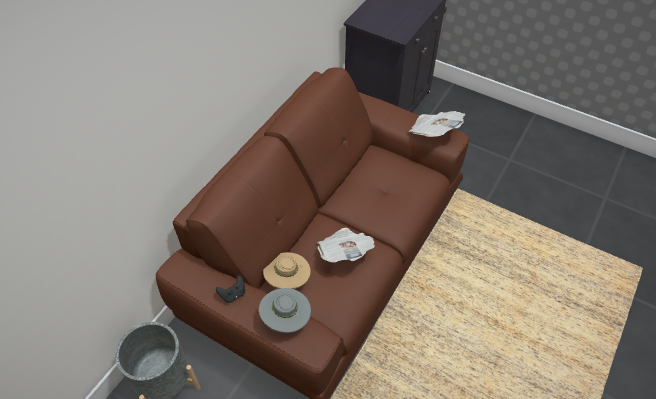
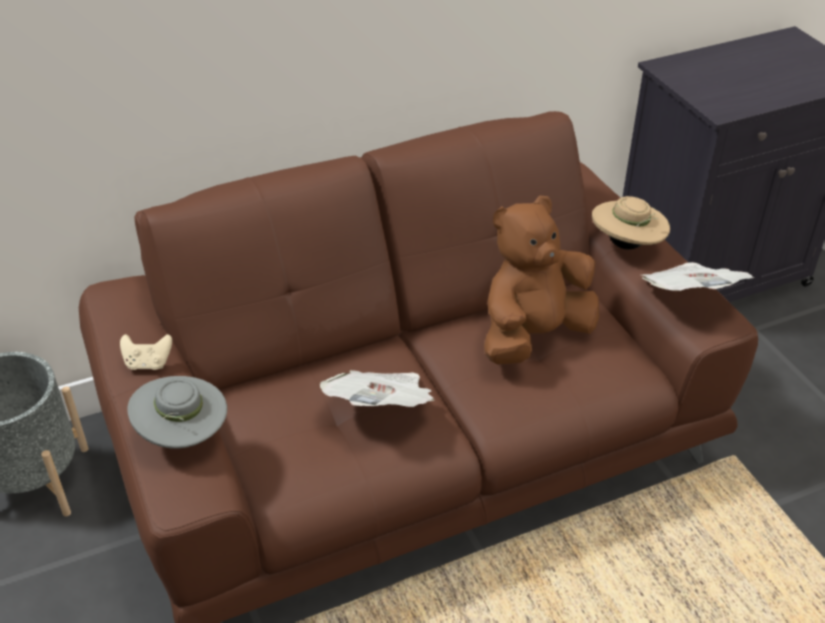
camera: 35 degrees right, 10 degrees down
(233, 294) = (148, 363): black game controller -> beige game controller
(288, 280) = (260, 400): beige hat -> beige hat (626, 245)
(376, 181) = (533, 336): none -> brown plush toy

